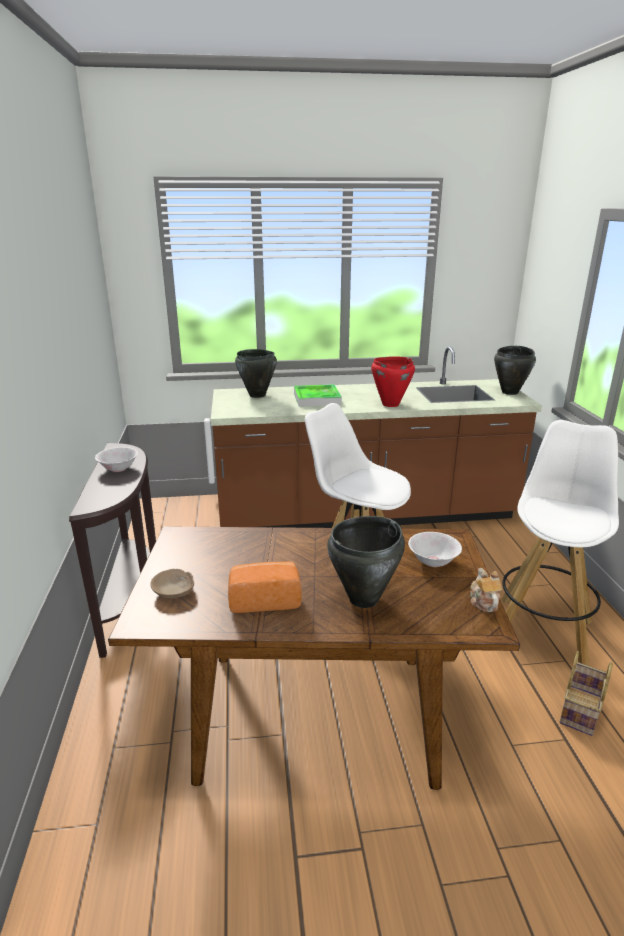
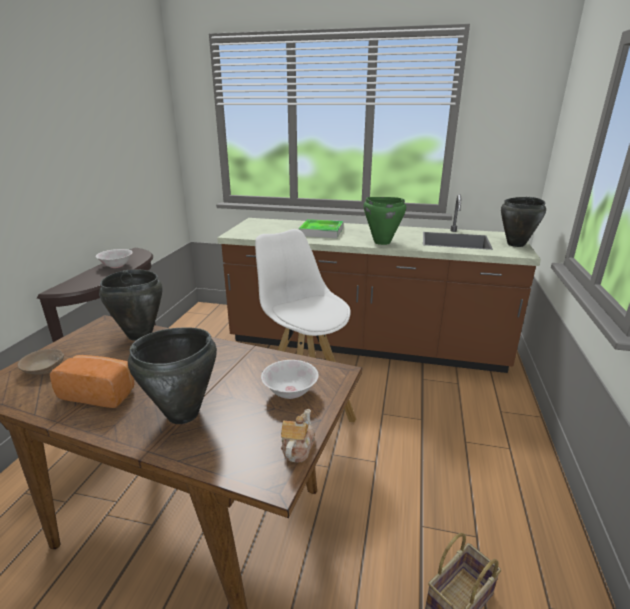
camera: 20 degrees right, 0 degrees up
(257, 395) = (275, 224): black cooking pot -> black cooking pot (139, 335)
(390, 404) = (381, 242): red cooking pot -> green cooking pot
(541, 631) = (468, 496): white stool -> none

